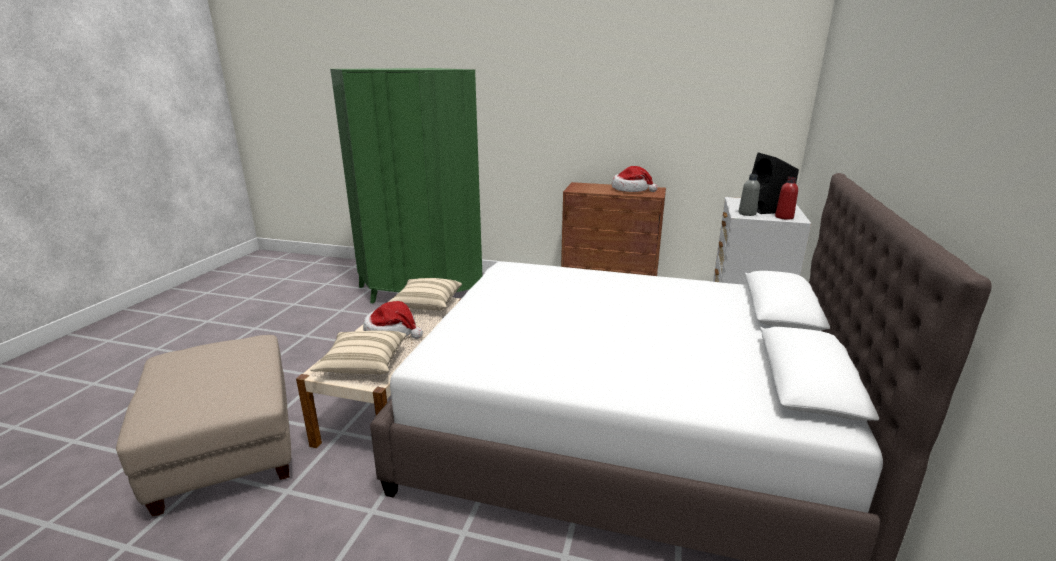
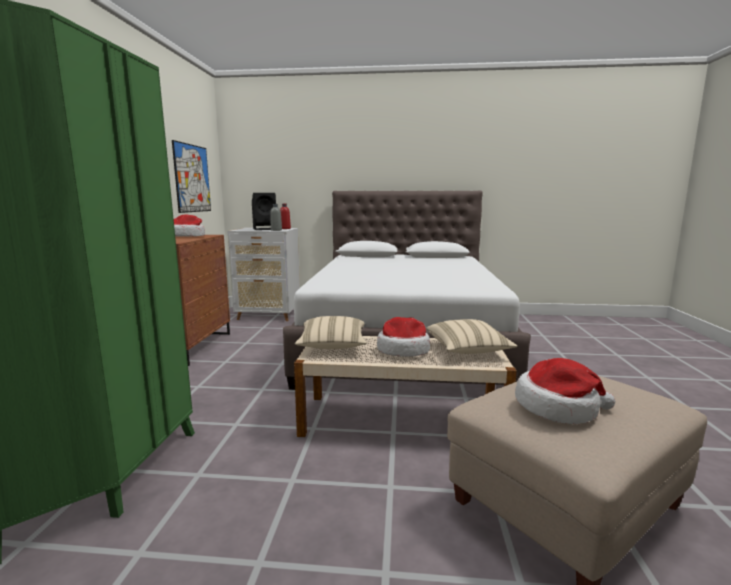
camera: 100 degrees left, 10 degrees down
(210, 359) = (558, 407): none -> hat
(713, 124) = (192, 178): none -> picture

